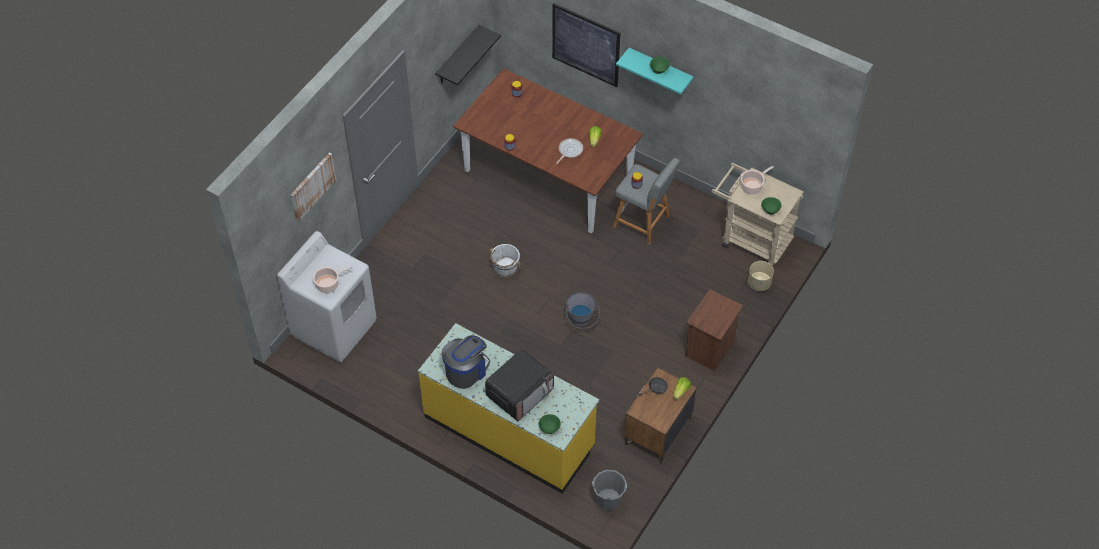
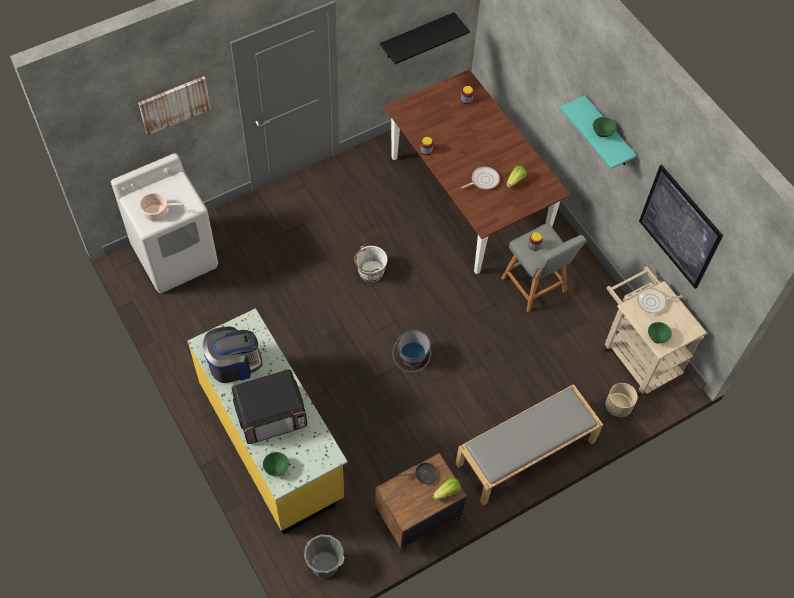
camera: 25 degrees right, 5 degrees up
(586, 44) = (548, 75): picture -> picture (679, 227)
(710, 349) = (525, 453): brown nightstand -> grey bench
(752, 186) = (653, 302): cooking pot -> frying pan

